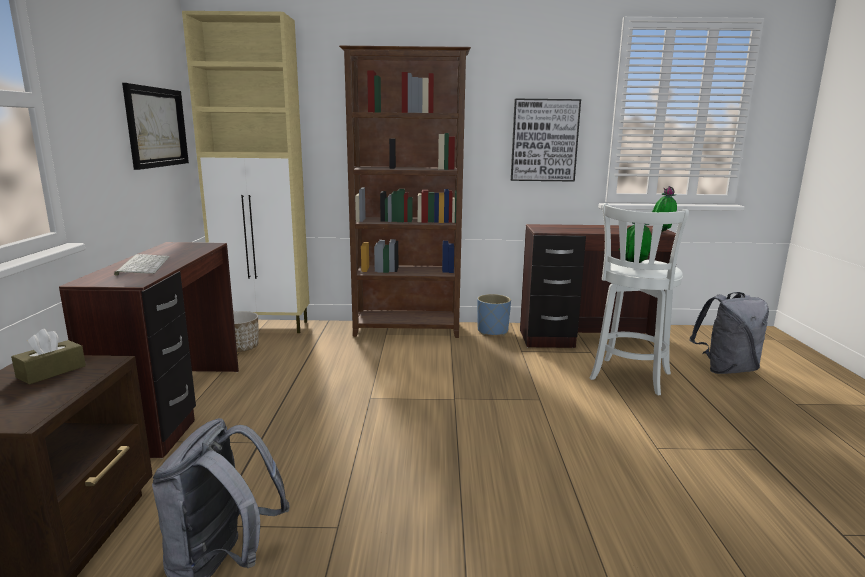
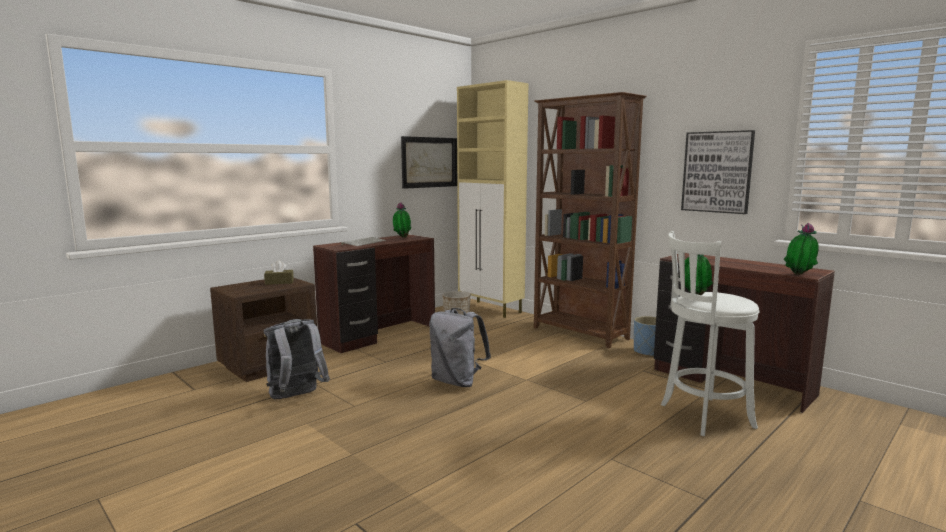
camera: 45 degrees right, 5 degrees down
(178, 248) = (401, 237): none -> potted plant
(726, 369) = (842, 449): grey backpack -> grey backpack (457, 382)

